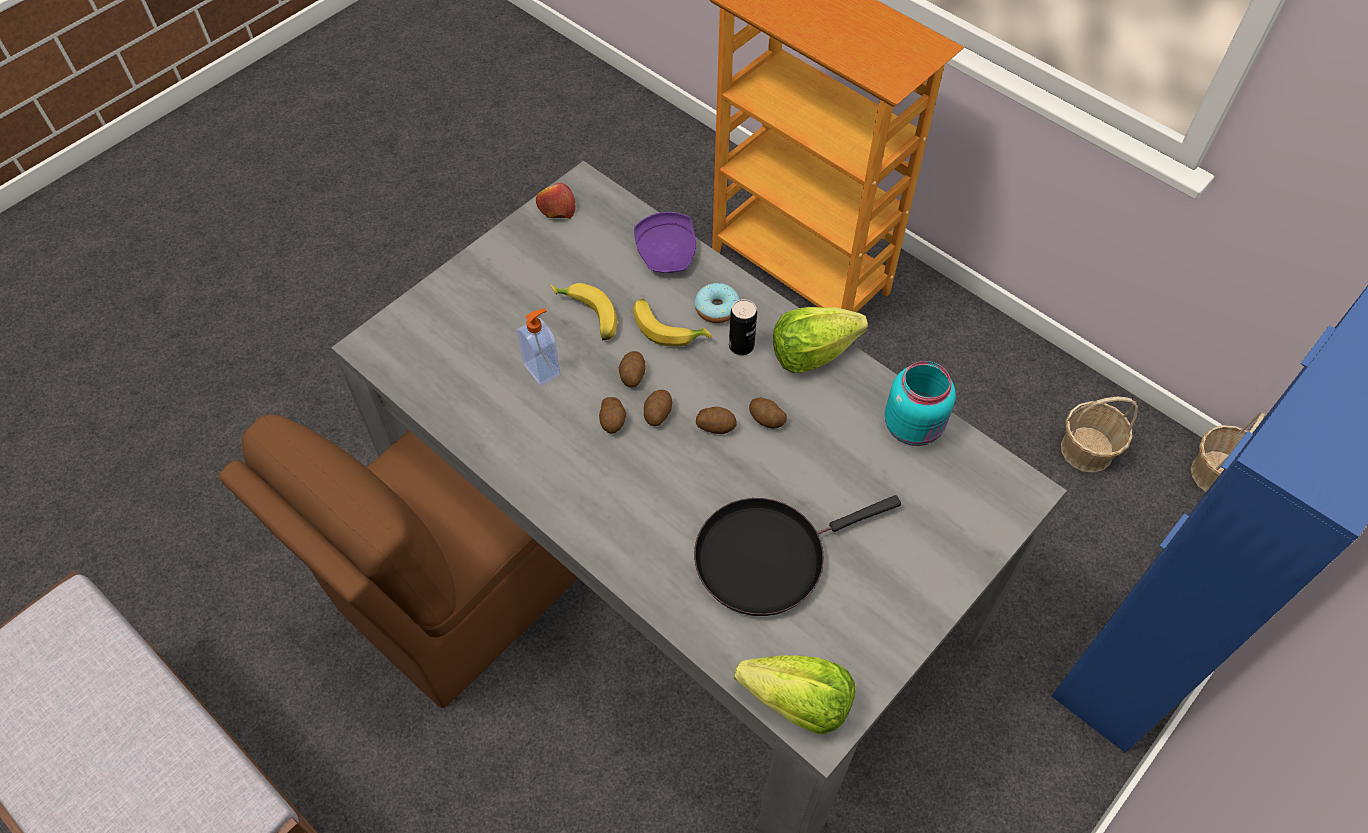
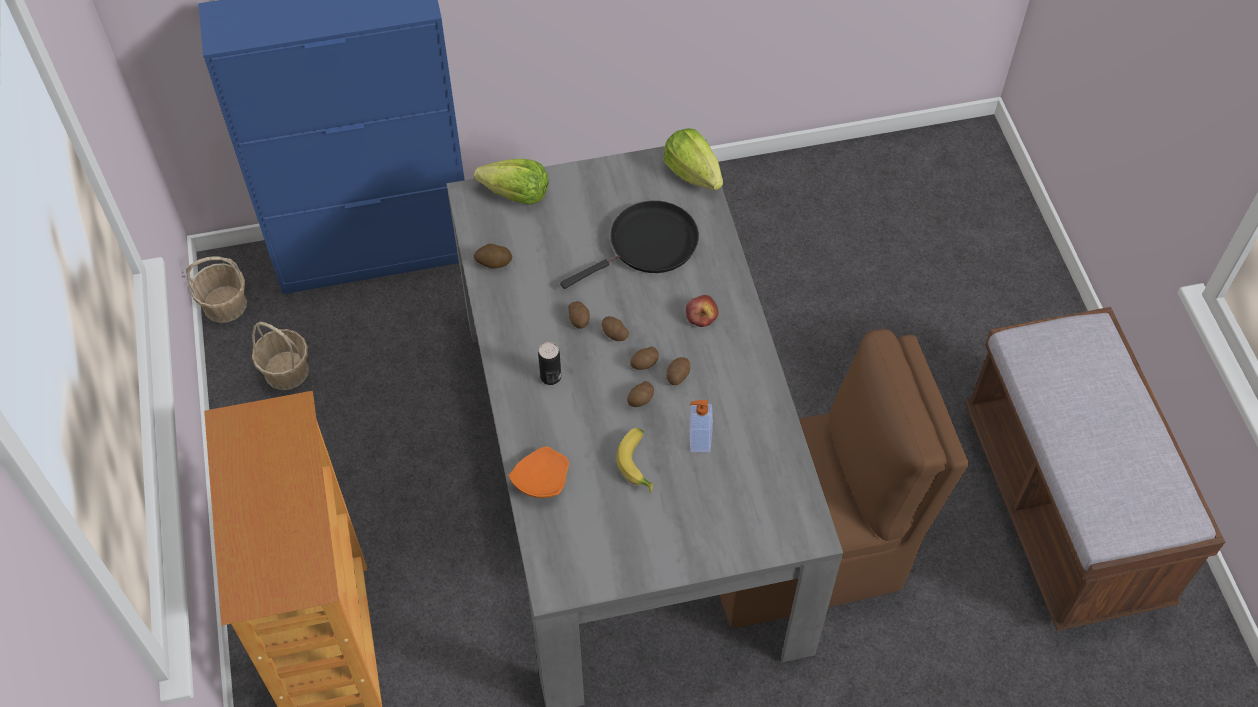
camera: 145 degrees left, 0 degrees up
(556, 208) = (592, 577): apple -> apple (701, 315)
(667, 253) = (540, 480): purple plate -> orange plate
(668, 328) = (588, 419): banana -> none
(716, 309) = (543, 413): donut -> none
(767, 556) = (648, 245): black frying pan -> black frying pan turned 45 degrees counterclockwise
(812, 353) = (509, 344): lettuce -> lettuce (516, 195)
(914, 426) = (493, 263): turquoise jar -> potato

